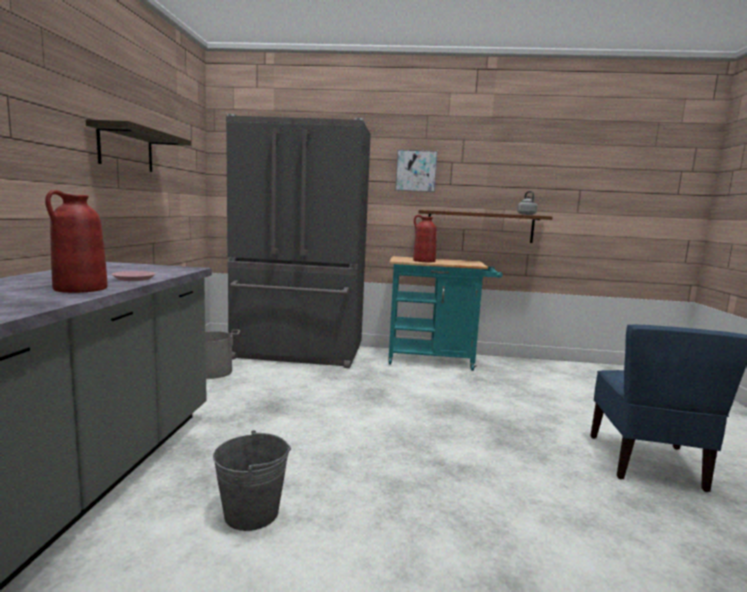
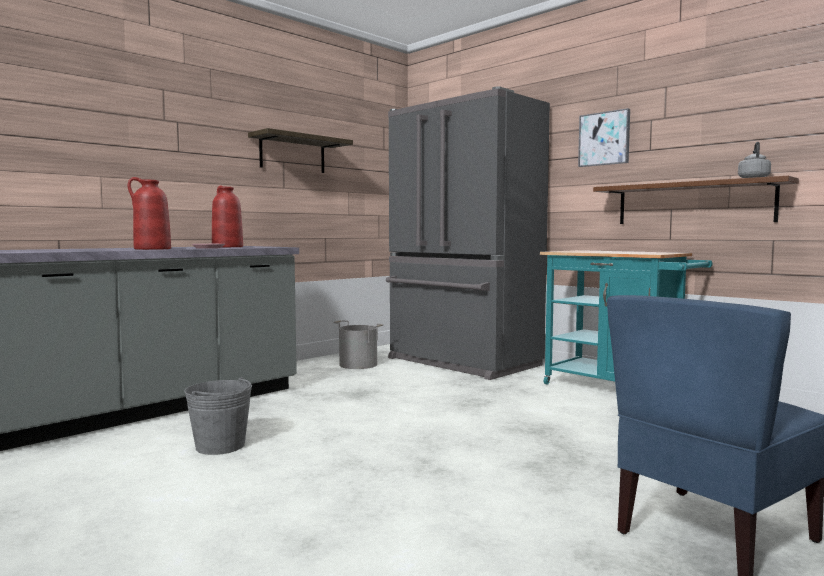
camera: 40 degrees right, 5 degrees down
(423, 261) = (590, 251): red vase -> red vase (227, 247)

